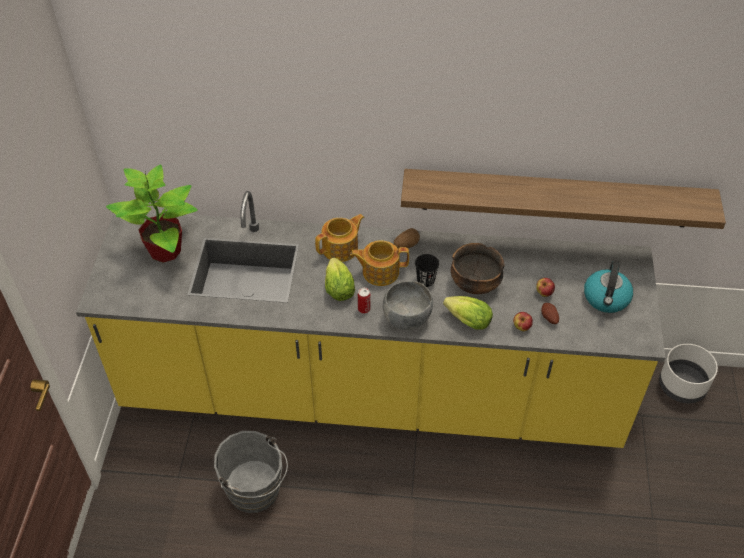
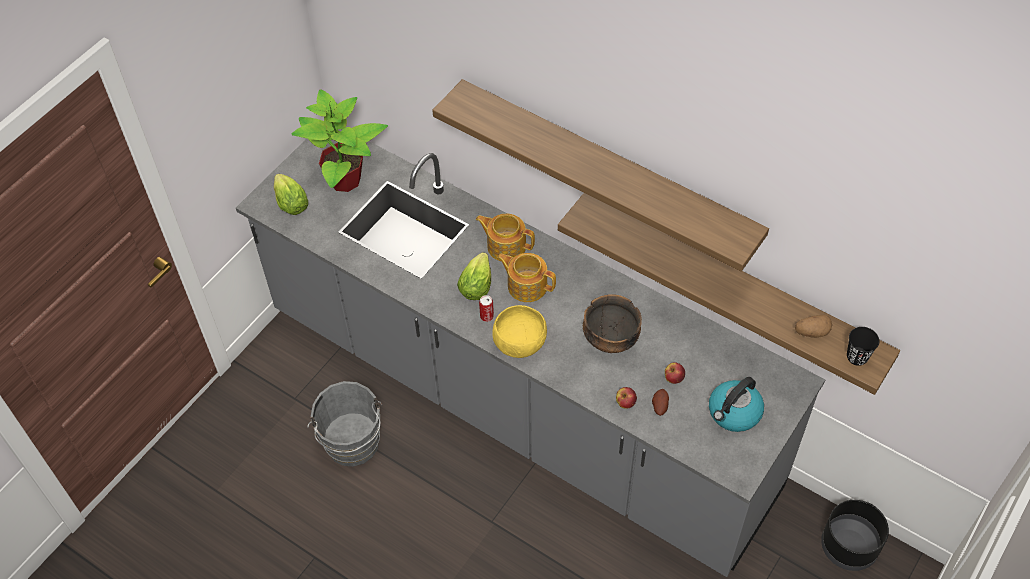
camera: 30 degrees right, 5 degrees up
(341, 248) = (506, 245): teapot -> teapot turned 150 degrees counterclockwise
(372, 393) = (518, 401): yellow counter -> grey counter
(406, 245) = (571, 269): potato -> potato (811, 332)
(406, 319) = (519, 344): grey bowl -> yellow bowl
(425, 280) = (565, 313): black cup -> black cup (857, 357)
(428, 137) = (607, 170): none -> shelf
(465, 320) = (575, 371): lettuce -> lettuce (290, 202)
(682, 385) = (849, 545): white planter -> black planter

